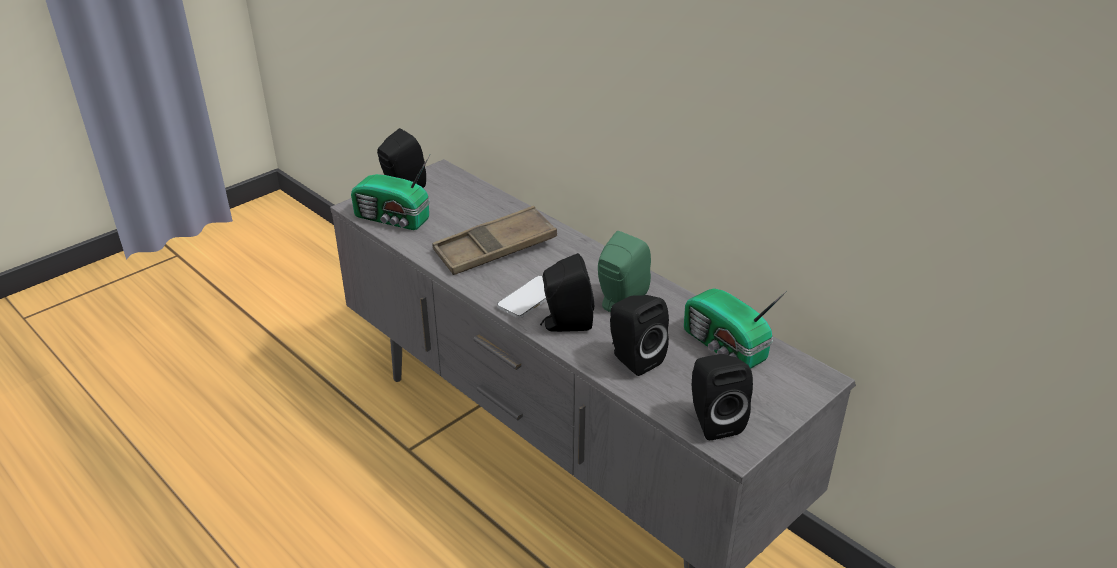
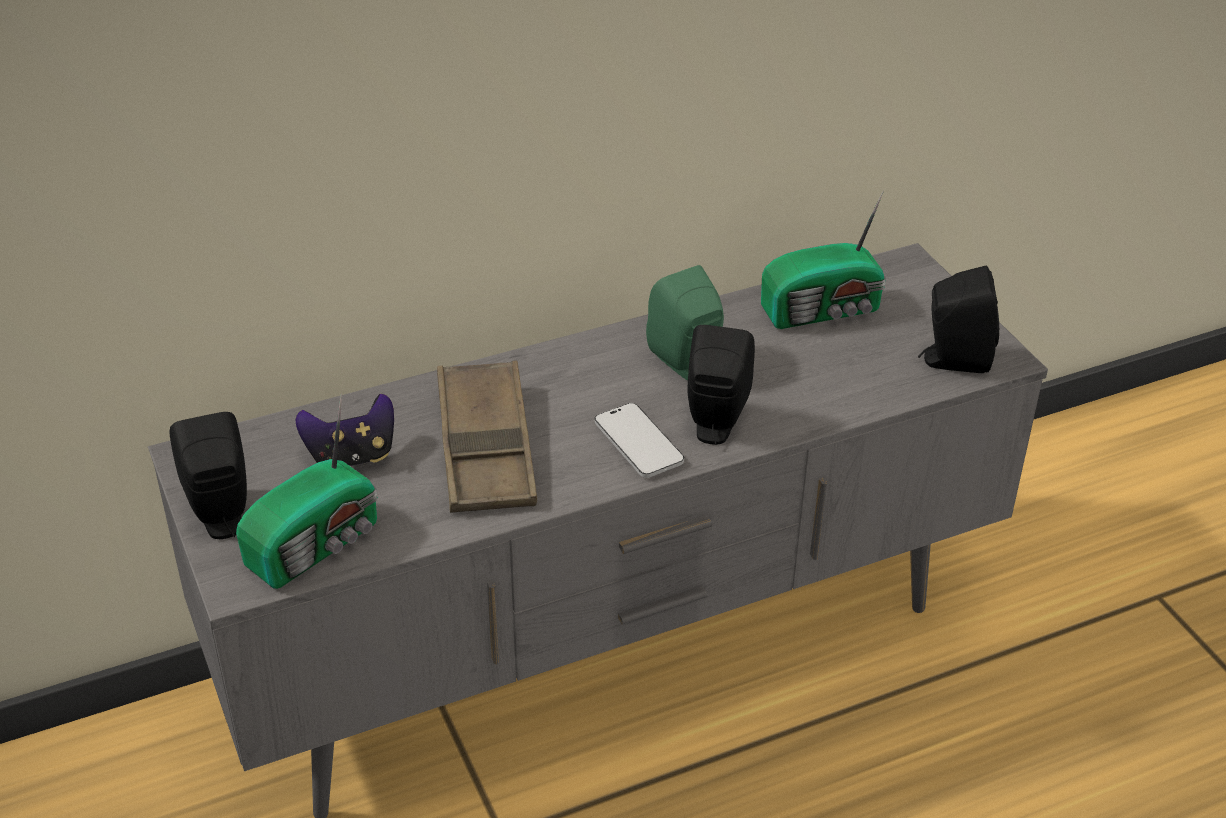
camera: 70 degrees left, 5 degrees up
(464, 211) = (352, 457): none -> game controller
(633, 359) = (815, 387): black speaker -> none

